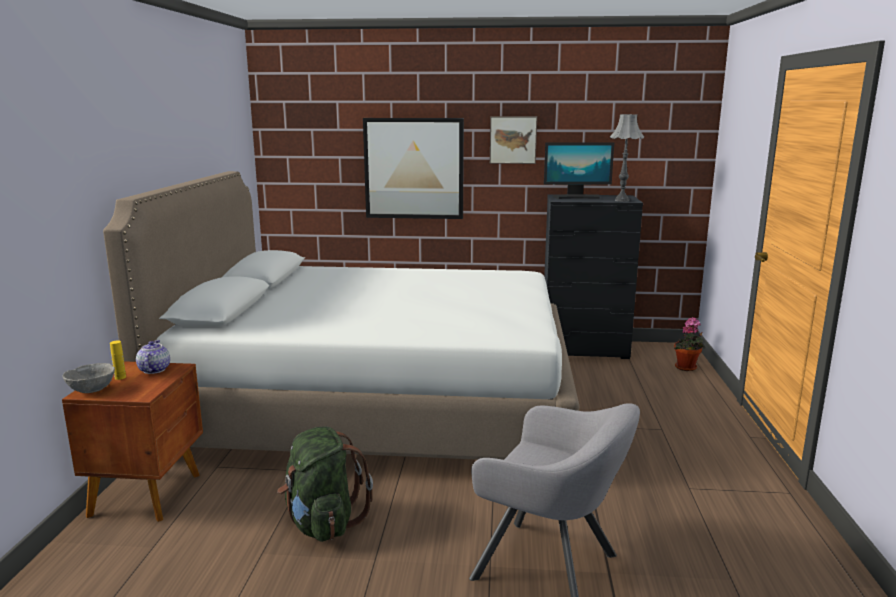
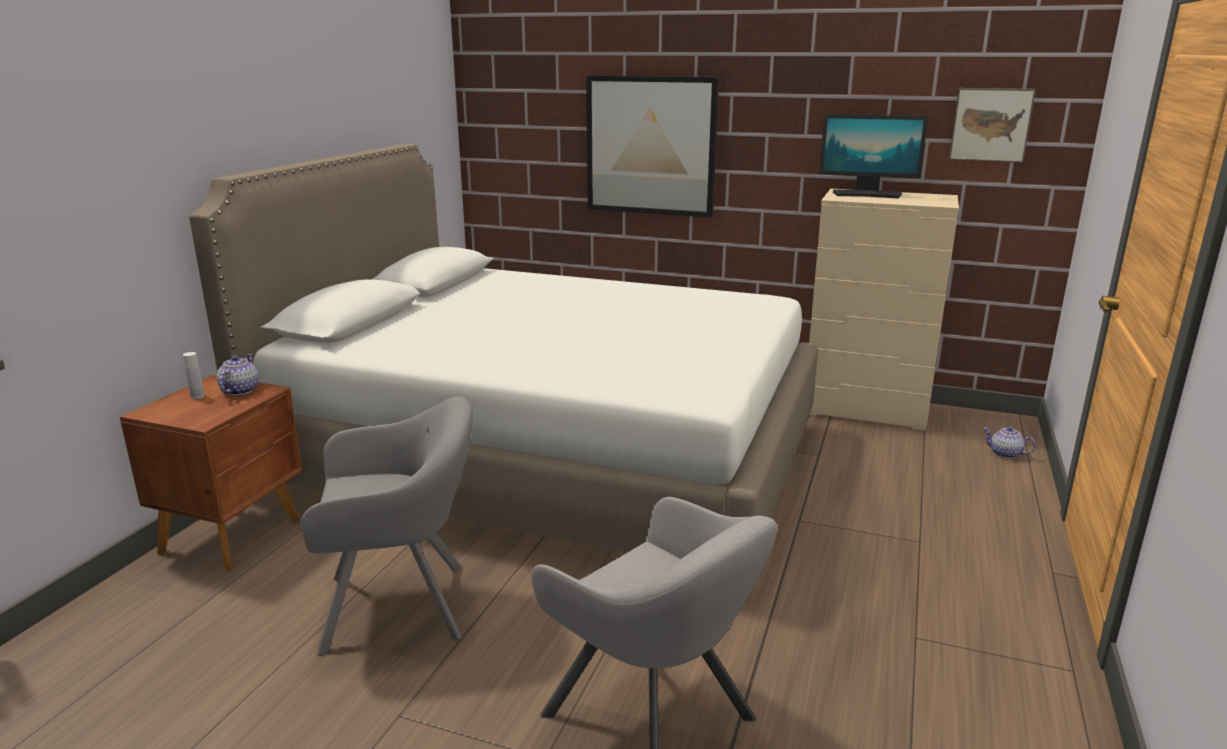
camera: 15 degrees right, 5 degrees up
(91, 391) = (155, 410): grey bowl -> none
(120, 377) = (197, 396): yellow bottle -> white bottle
(323, 523) = (403, 605): green backpack -> grey armchair
(513, 140) = (786, 109): picture -> picture (990, 124)
(585, 349) = (866, 410): black dresser -> beige dresser
(622, 200) = (929, 203): grey table lamp -> none
(687, 368) = (1005, 454): potted plant -> teapot

